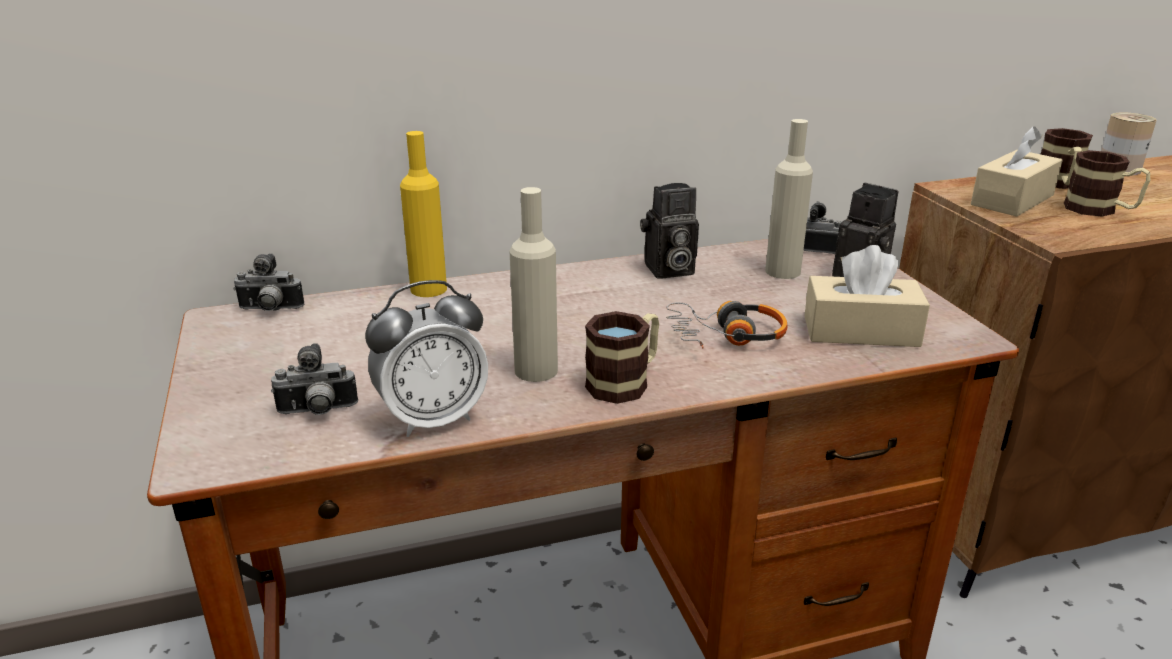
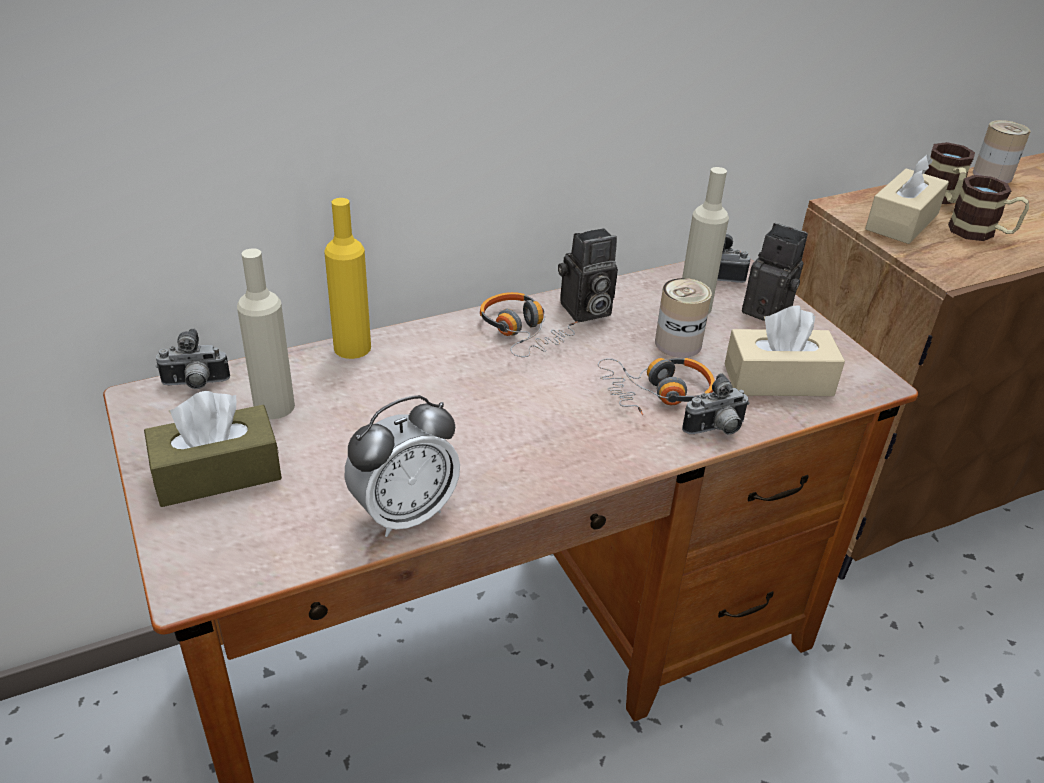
camera: 10 degrees left, 10 degrees up
(262, 377) = (217, 473): none -> brown tissue box
(317, 412) = (288, 513): camera -> camera (716, 430)
(536, 370) = (487, 447): beige bottle -> beige bottle (274, 406)
(601, 284) = (523, 332): none -> headphones
(625, 381) = (575, 455): mug -> none
(758, 298) = (678, 343): none -> can

